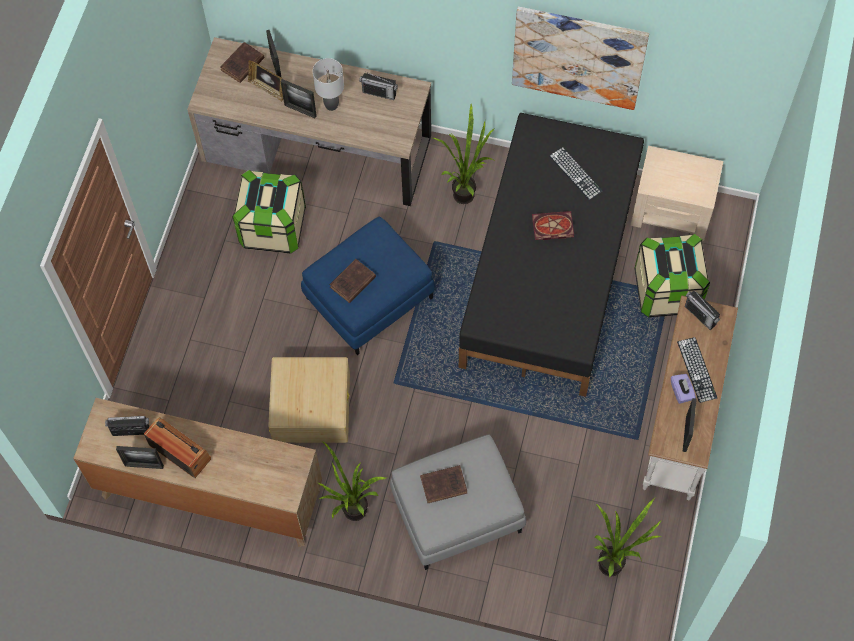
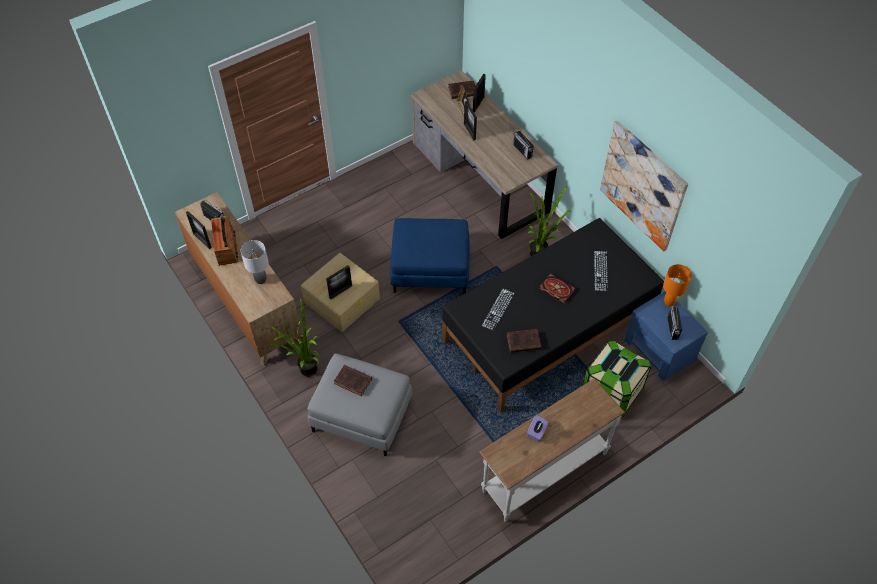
camera: 40 degrees right, 10 degrees down
(273, 227) = (416, 198): storage box -> none
(332, 105) = (489, 140): grey table lamp -> grey table lamp (261, 280)
(352, 283) = (414, 241): brown book -> brown book (522, 342)
(615, 564) = (422, 520): potted plant -> none
(662, 156) = (669, 302): none -> orange table lamp
(672, 210) = (659, 350): beige nightstand -> blue nightstand
(686, 434) = (514, 458): picture frame -> picture frame (340, 292)
(697, 369) = (560, 427): keyboard -> keyboard (498, 309)
(700, 315) = (594, 398): radio -> radio (672, 328)

